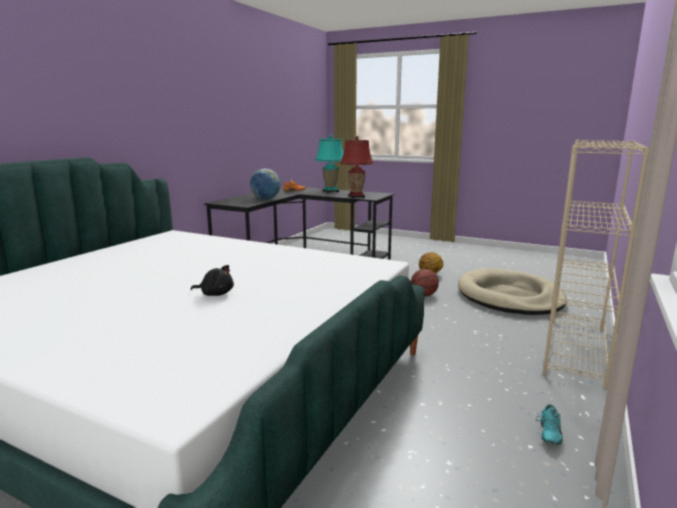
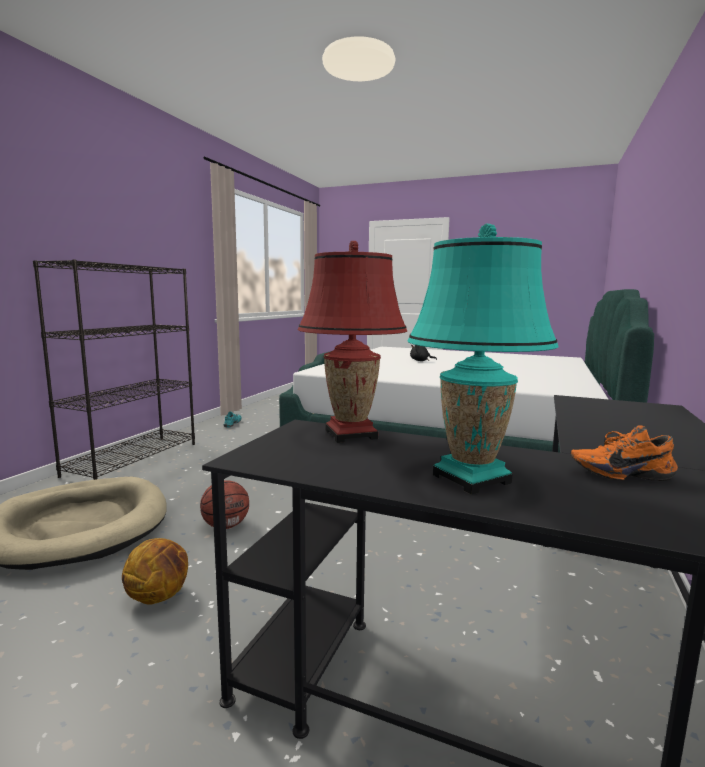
camera: 175 degrees right, 5 degrees down
(265, 199) = (589, 420): globe -> none
(576, 350) = (133, 458): beige bookcase -> black bookcase

